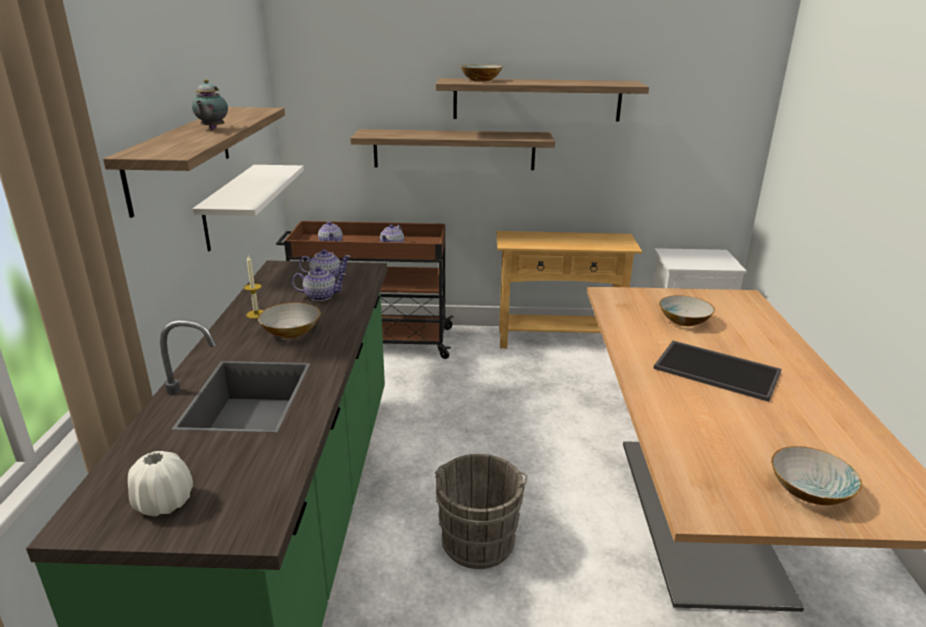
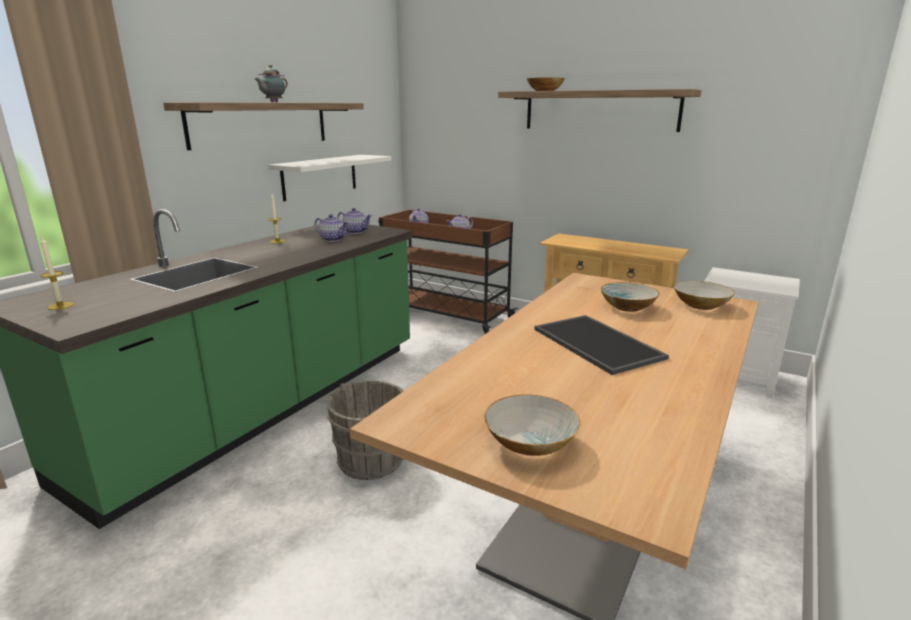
camera: 30 degrees right, 5 degrees down
(164, 503) = (60, 306): white vase -> candle
(290, 332) = (279, 252): bowl -> bowl (700, 305)
(454, 149) = (526, 156): shelf -> none

